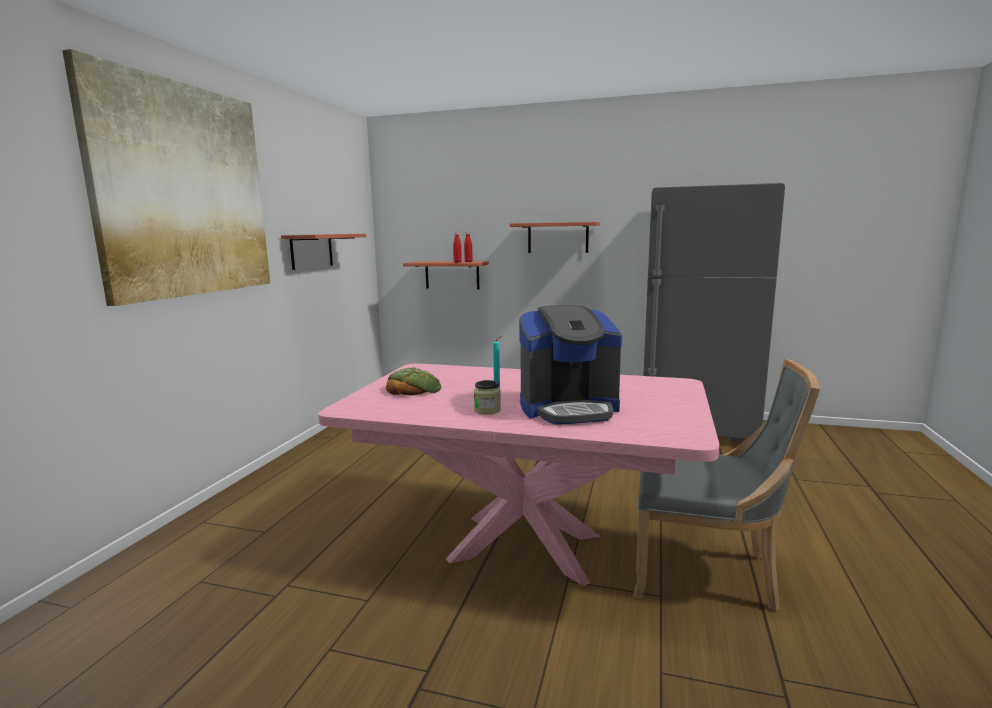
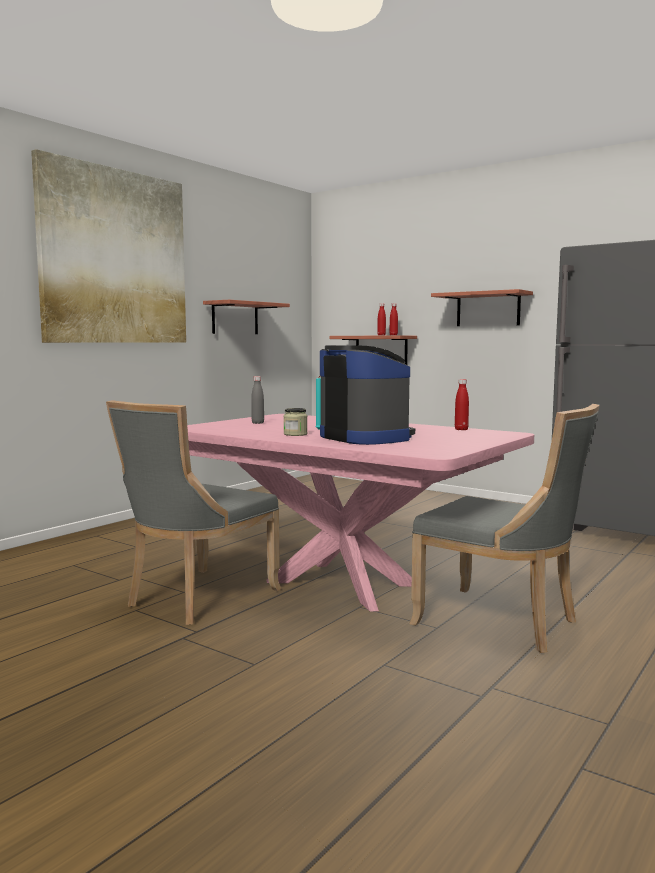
camera: 20 degrees right, 5 degrees down
(390, 608) = (197, 598): none -> grey chair
(413, 388) = (257, 423): bread -> grey bottle
(568, 408) = (366, 437): coffee machine -> coffee machine turned 135 degrees counterclockwise
(628, 379) = (461, 429): none -> red bottle

